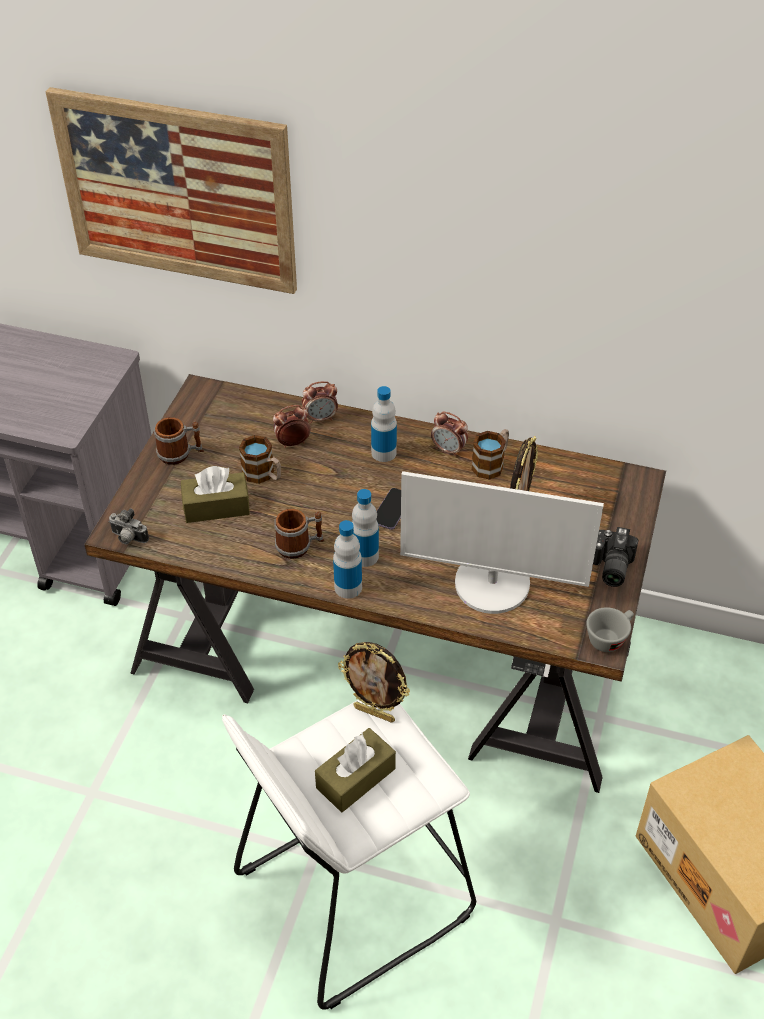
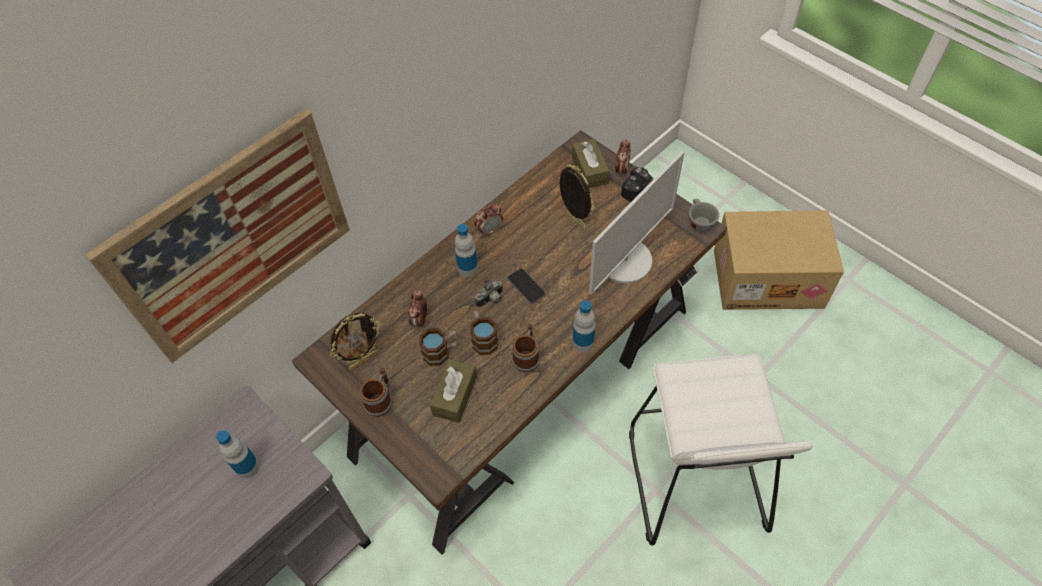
camera: 60 degrees left, 10 degrees up
(128, 539) = (451, 470): camera -> camera (491, 300)
(320, 418) = (406, 292): alarm clock -> alarm clock (621, 169)
(356, 778) = (725, 410): brown tissue box -> brown tissue box (589, 170)
(365, 556) = (560, 321): bottle -> bottle (247, 467)
(375, 713) = (678, 377): picture frame -> picture frame (363, 360)
(491, 464) = (518, 213): mug -> mug (483, 338)

